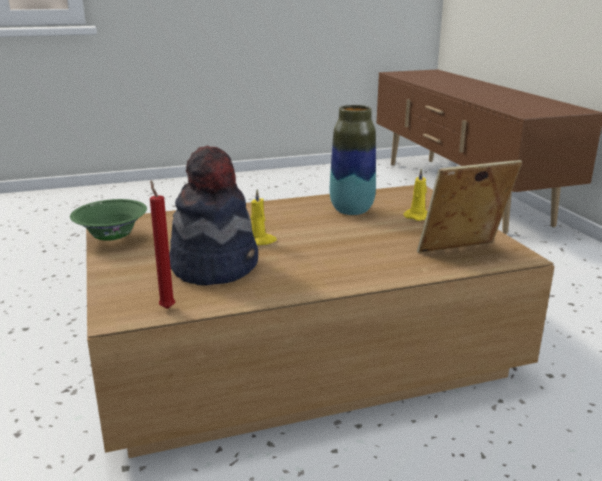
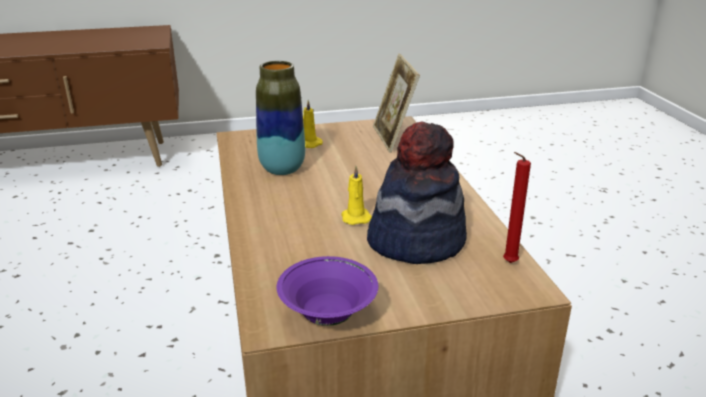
camera: 85 degrees left, 5 degrees up
(112, 238) = (327, 316): green bowl -> purple bowl

